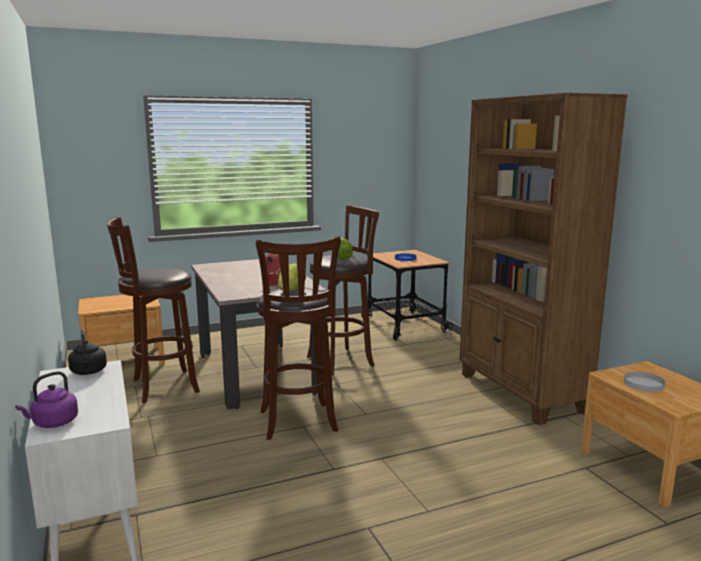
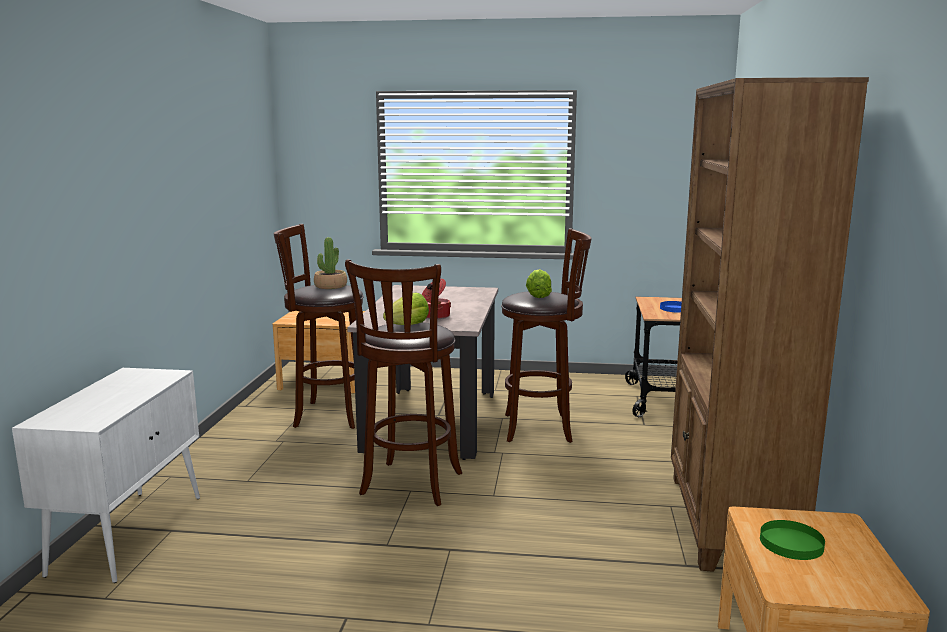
camera: 30 degrees right, 0 degrees up
(53, 423) = (57, 414): purple kettle -> none
(88, 372) = (151, 376): black kettle -> none
(159, 270) = (330, 286): none -> potted plant
(643, 384) = (790, 543): white plate -> green plate

